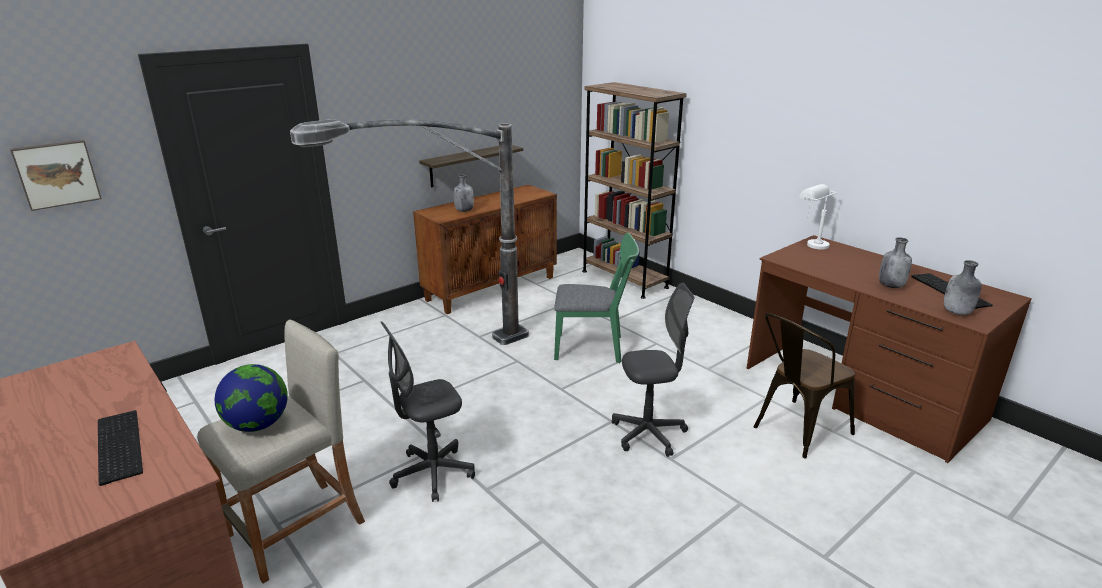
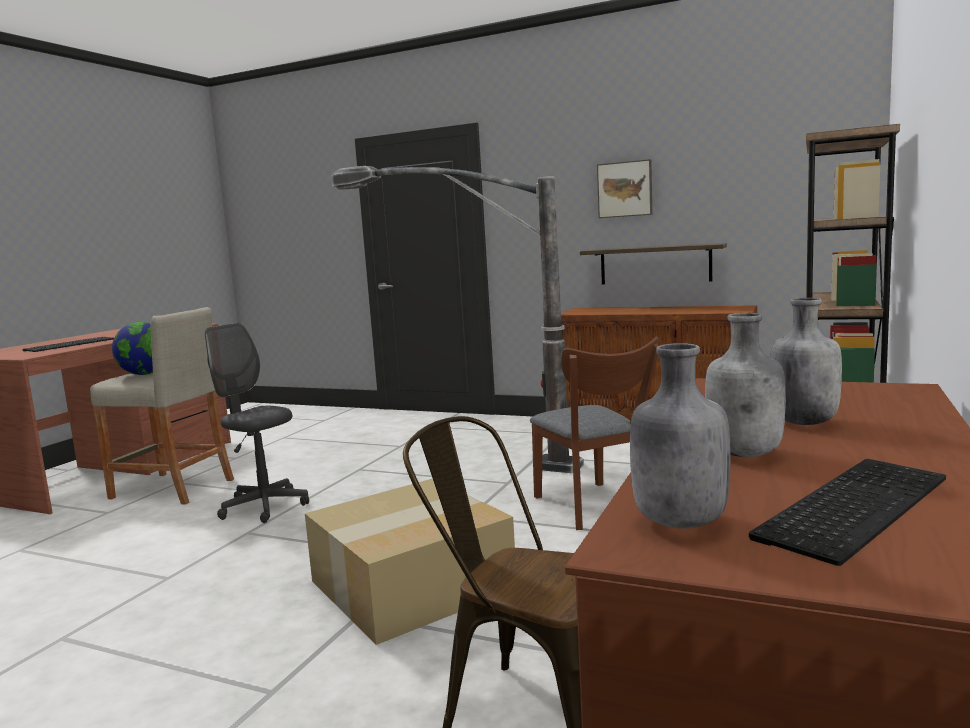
camera: 65 degrees right, 15 degrees down
(57, 174) = (303, 225): picture -> picture (625, 189)
(464, 210) = (608, 311): grey bottle -> grey bottle (803, 422)
(594, 348) = (595, 508): green chair -> brown chair
(648, 434) = (410, 586): grey office chair -> cardboard box
(810, 243) = (867, 387): white table lamp -> none

